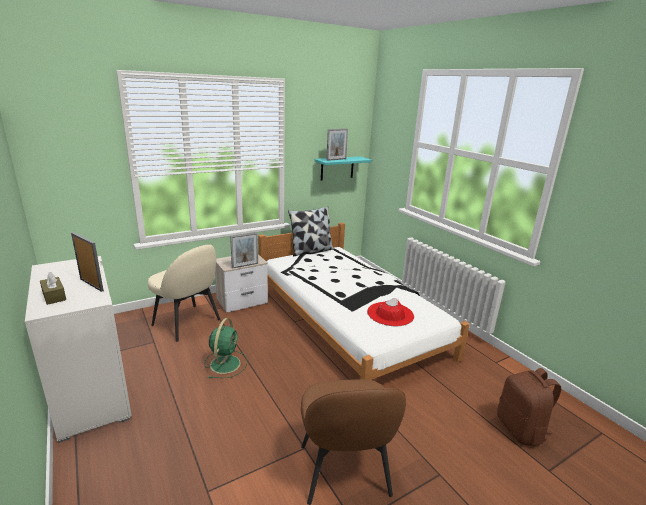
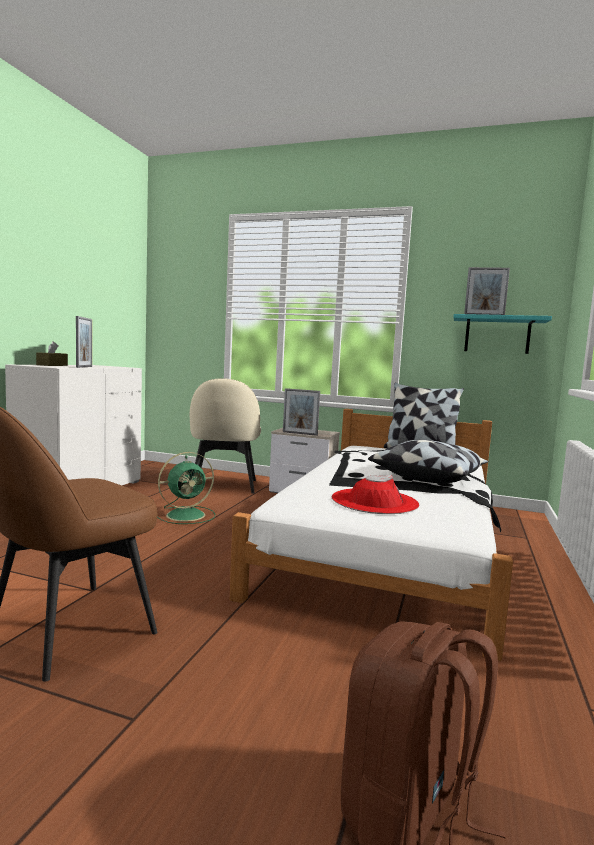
camera: 50 degrees right, 15 degrees down
(365, 280) = (428, 477): none -> pillow

